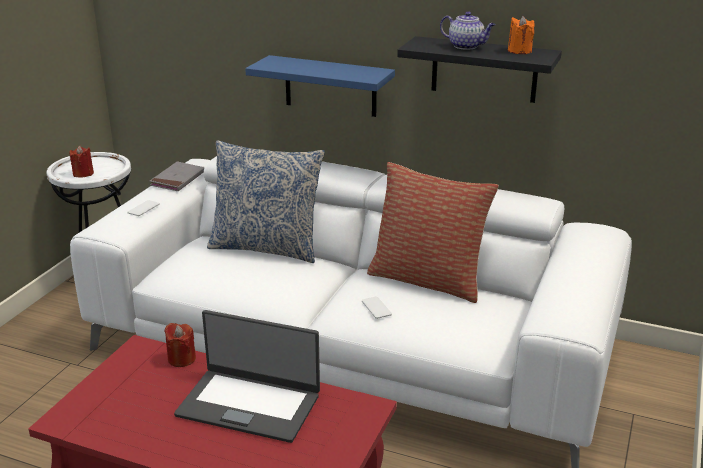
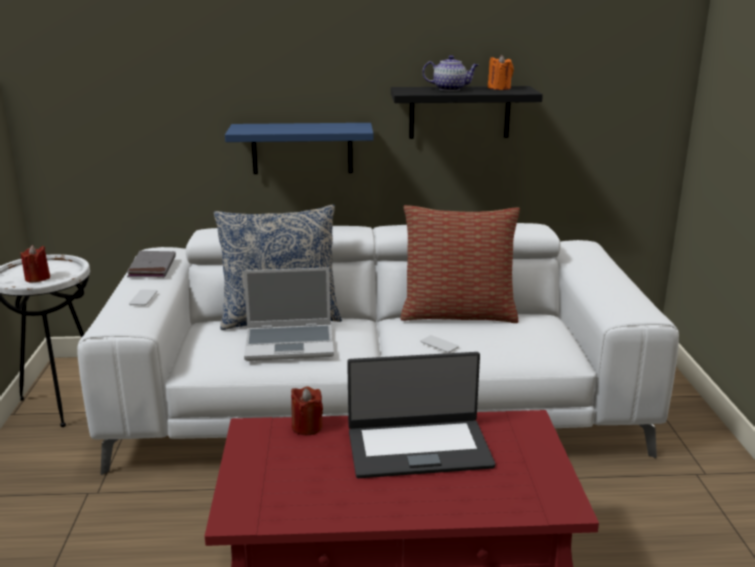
camera: 25 degrees left, 5 degrees down
(249, 276) = (290, 343): none -> laptop

